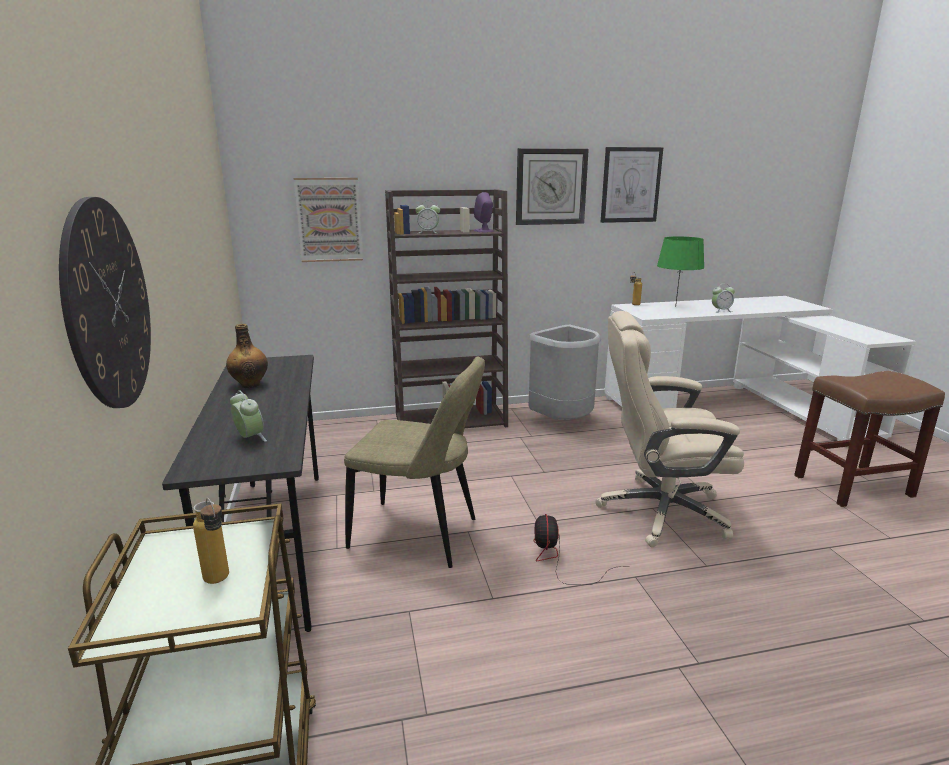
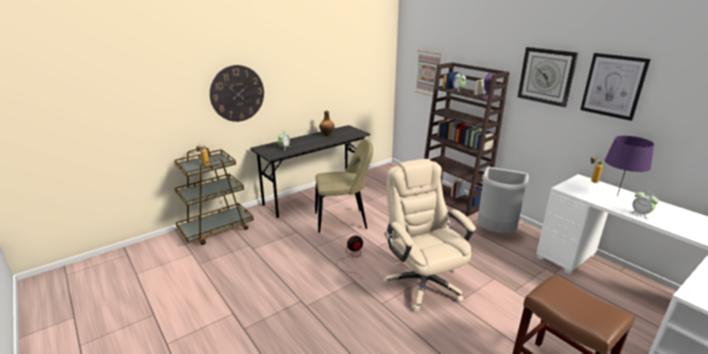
camera: 65 degrees right, 5 degrees up
(420, 535) = (343, 221): beige chair -> beige chair turned 90 degrees counterclockwise
(675, 307) = (617, 195): green table lamp -> purple table lamp

